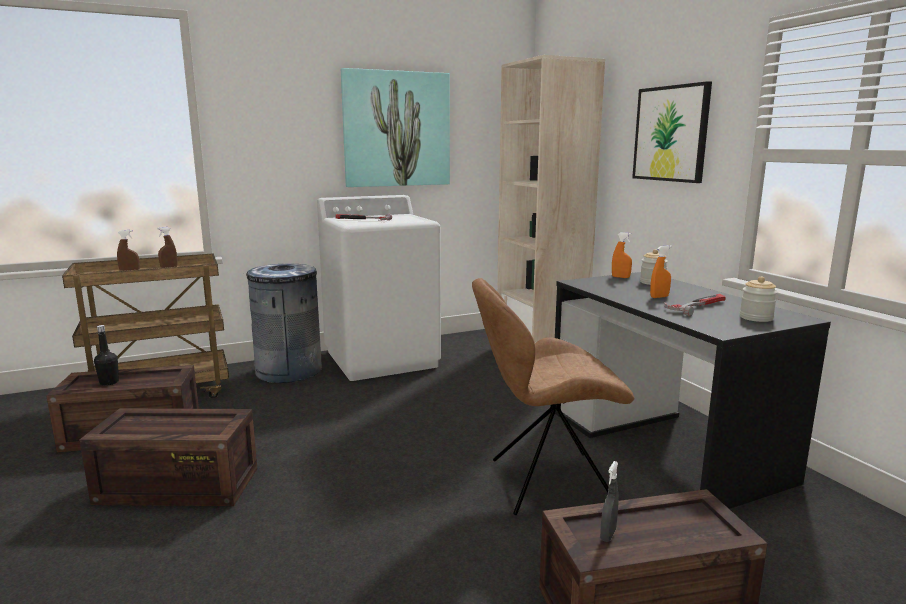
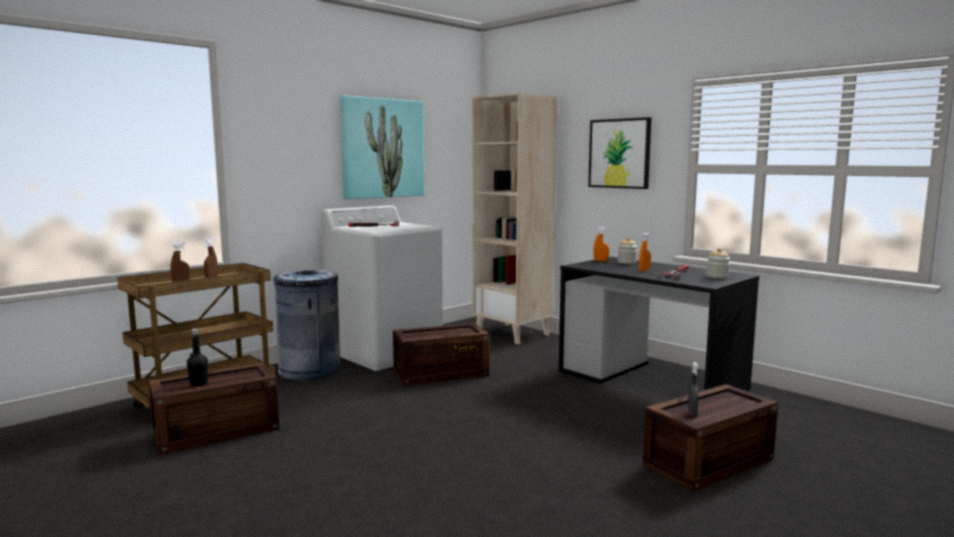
camera: 20 degrees left, 5 degrees down
(175, 487) = (310, 459): crate -> crate (439, 374)
(546, 482) = (595, 412): brown chair -> none

